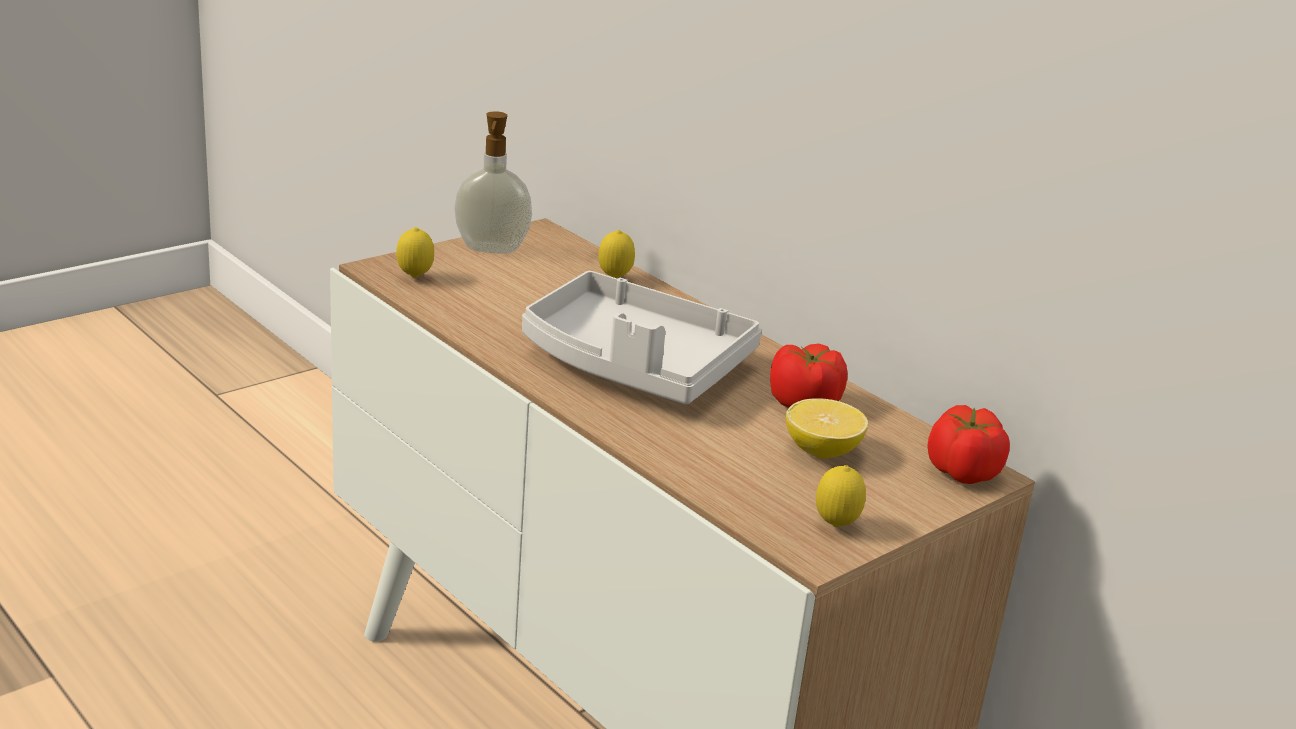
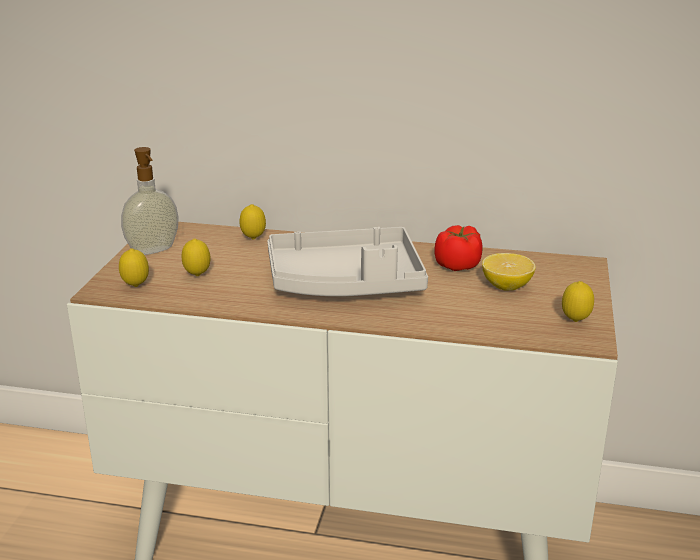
camera: 35 degrees left, 0 degrees up
(491, 292) = (197, 276): none -> lemon
(962, 472) = (576, 267): tomato -> none

